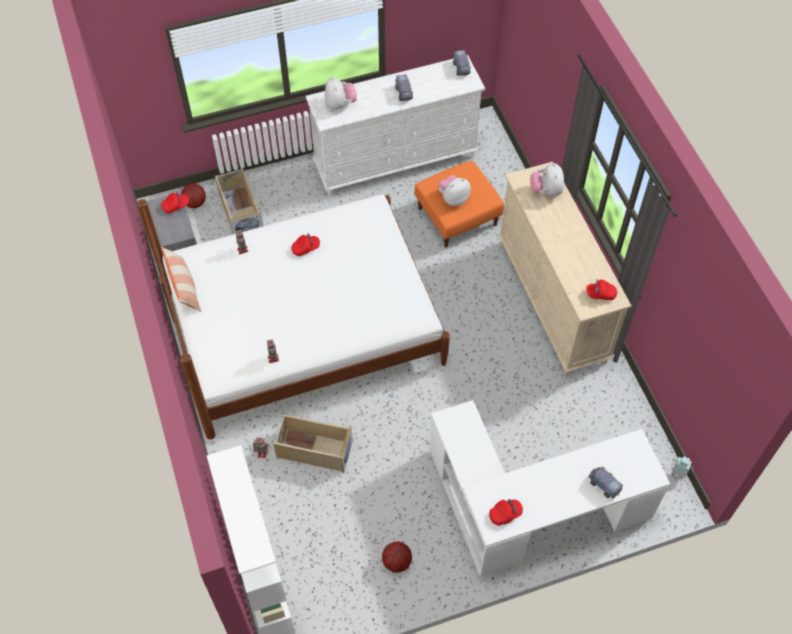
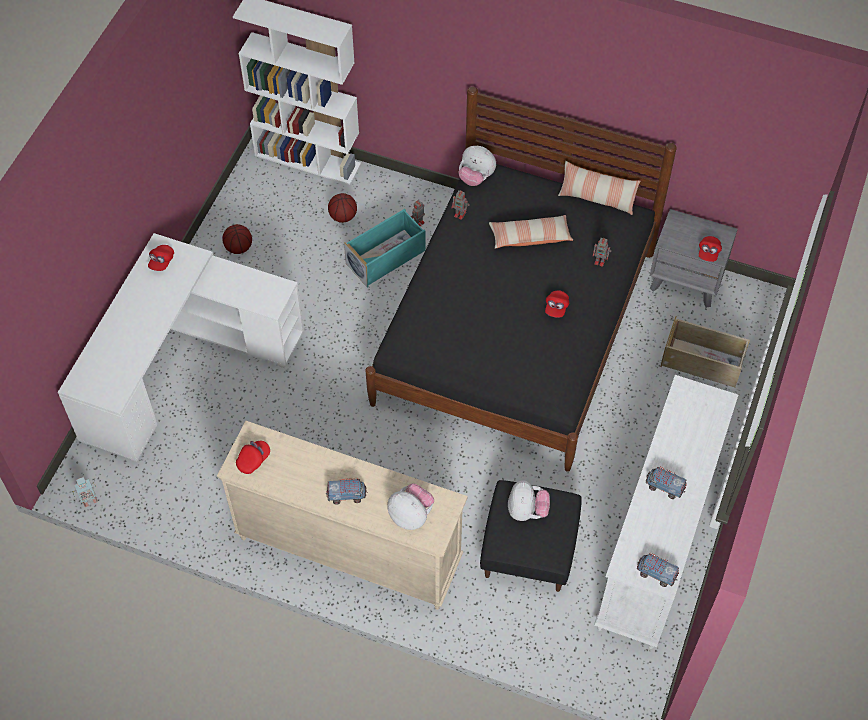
camera: 130 degrees right, 0 degrees up
(195, 203) = (746, 332): basketball -> basketball (343, 216)
(257, 301) = (530, 237): none -> pillow
(304, 327) = (515, 327): white bed -> black bed
(313, 450) = (386, 257): beige storage box -> turquoise storage box
(340, 104) = (698, 417): plush toy -> plush toy (476, 177)
(457, 217) = (528, 547): orange ottoman -> black ottoman
(604, 485) = (108, 344): toy truck -> toy truck (346, 495)

